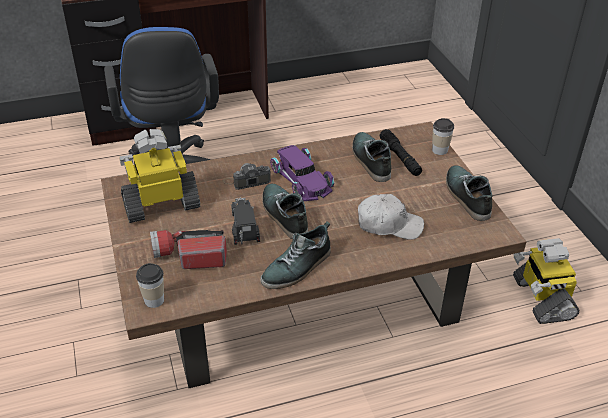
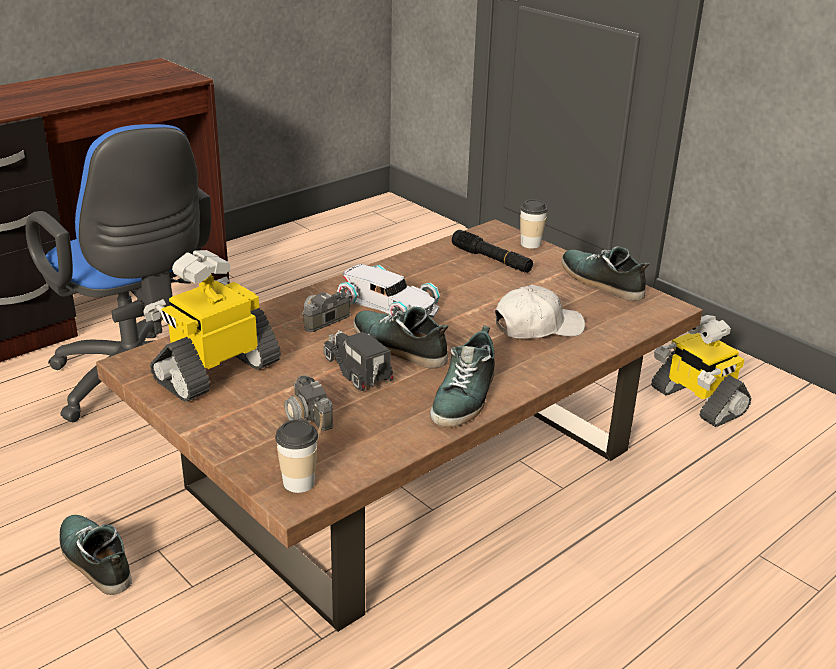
camera: 25 degrees left, 10 degrees down
(189, 256) = (307, 420): flashlight -> camera
(301, 179) = (388, 304): purple toy car -> white toy car
(370, 160) = (458, 269): shoe -> shoe (94, 560)

